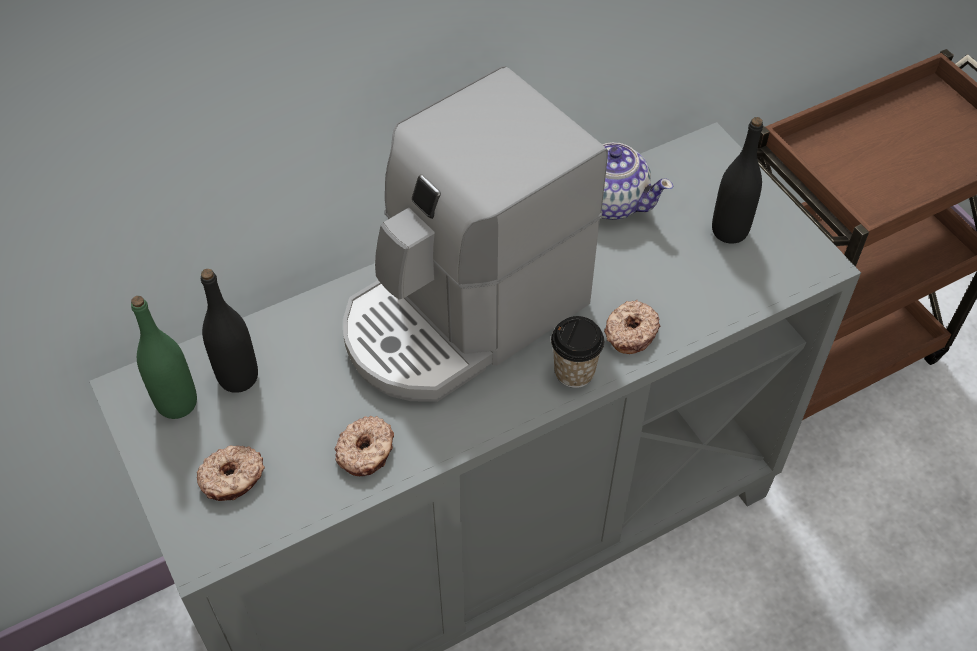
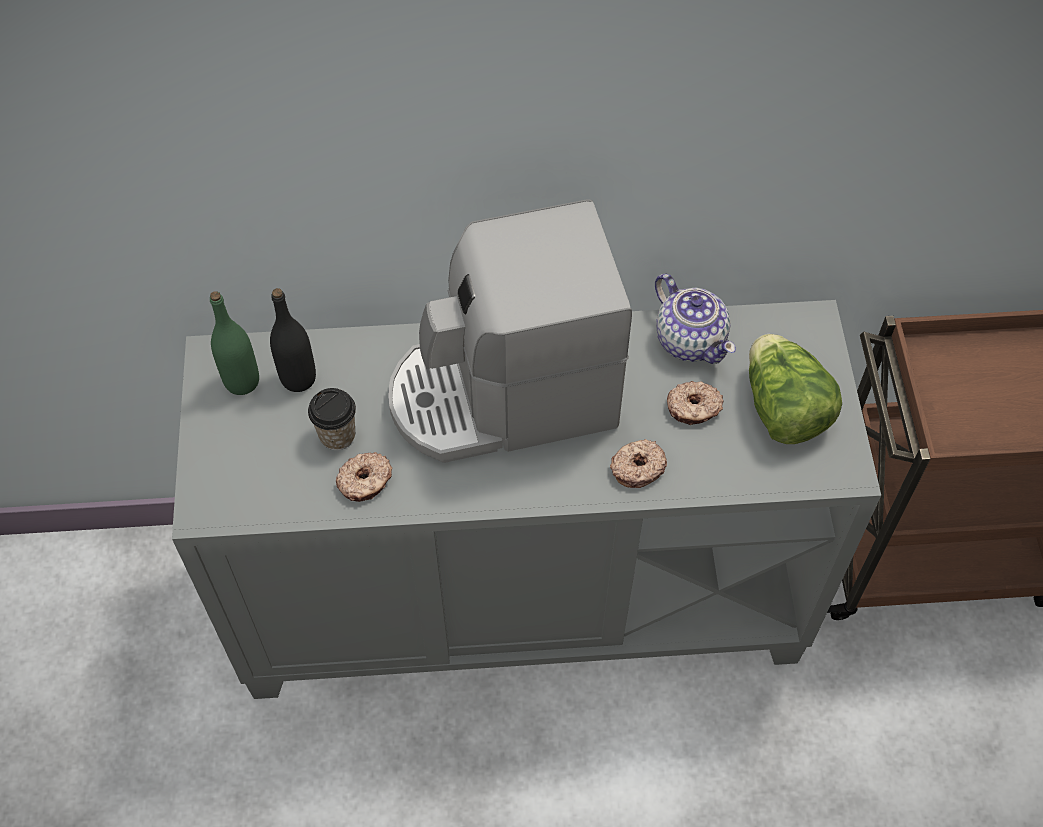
camera: 25 degrees right, 5 degrees up
(232, 479) = (253, 461): donut -> donut (693, 408)
(574, 372) = (569, 483): cup -> cup (337, 435)
(729, 231) = (782, 409): black bottle -> lettuce

